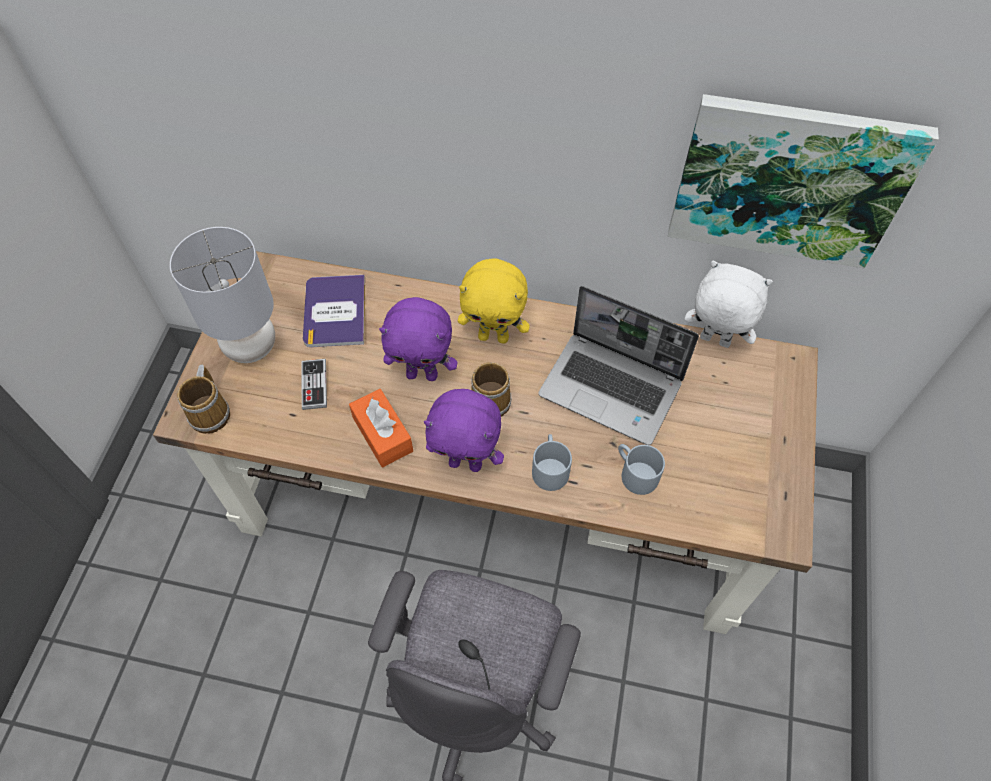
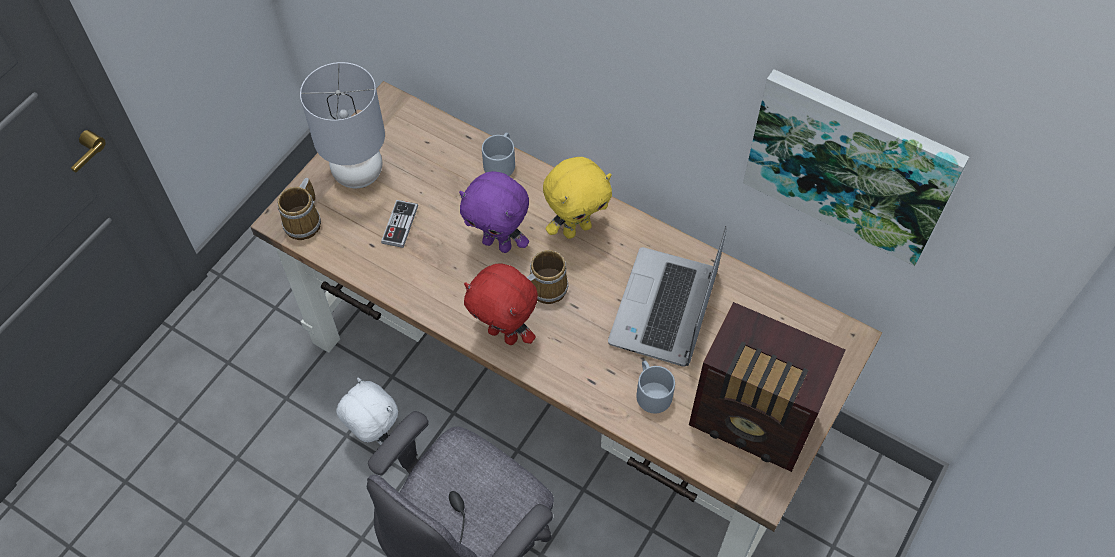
camera: 20 degrees right, 0 degrees up
(335, 311) = (443, 163): book -> none
(382, 434) = (442, 286): orange tissue box -> none
(466, 462) = (504, 334): purple plush toy -> red plush toy
(494, 336) = (576, 228): yellow plush toy -> yellow plush toy turned 60 degrees counterclockwise
(549, 467) = (576, 362): grey mug -> grey mug (500, 161)
(612, 389) = (665, 310): laptop -> laptop turned 60 degrees clockwise
(713, 341) = (782, 296): white plush toy -> white plush toy (375, 436)
(744, 471) = (754, 423): none -> radio

